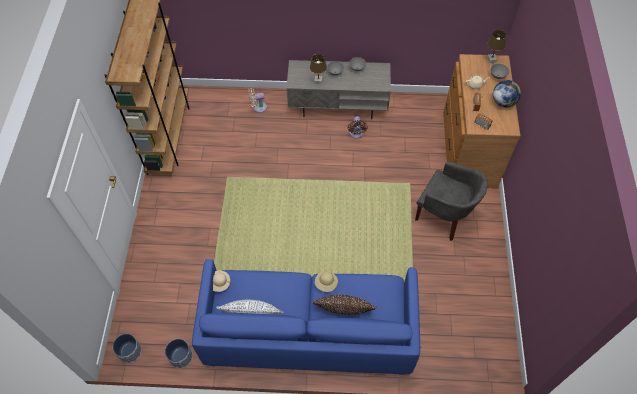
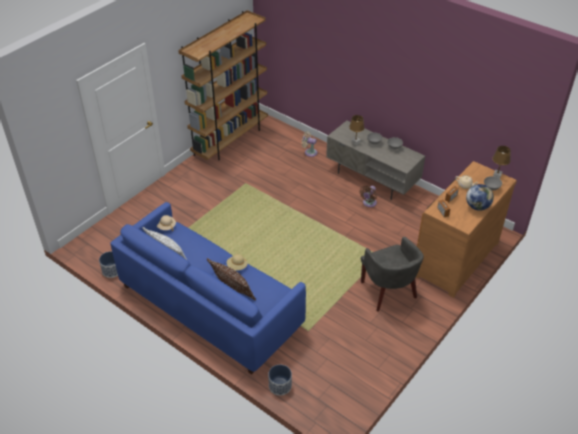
camera: 35 degrees right, 15 degrees down
(129, 352) = (84, 249): planter -> planter (280, 386)

